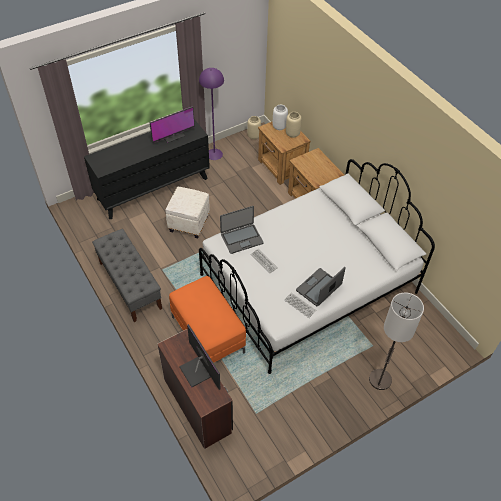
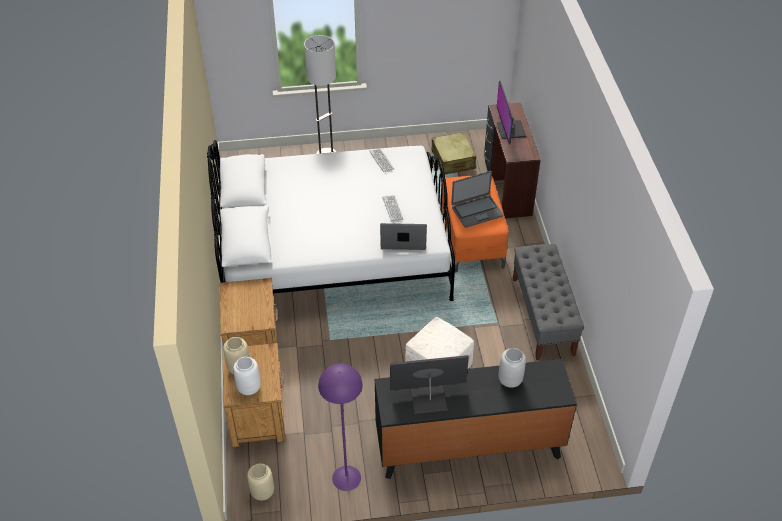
camera: 155 degrees left, 5 degrees down
(127, 156) = (509, 380): none -> grey vase
(262, 422) = (453, 160): none -> beige suitcase
(319, 288) = (352, 168): laptop -> laptop (476, 211)

